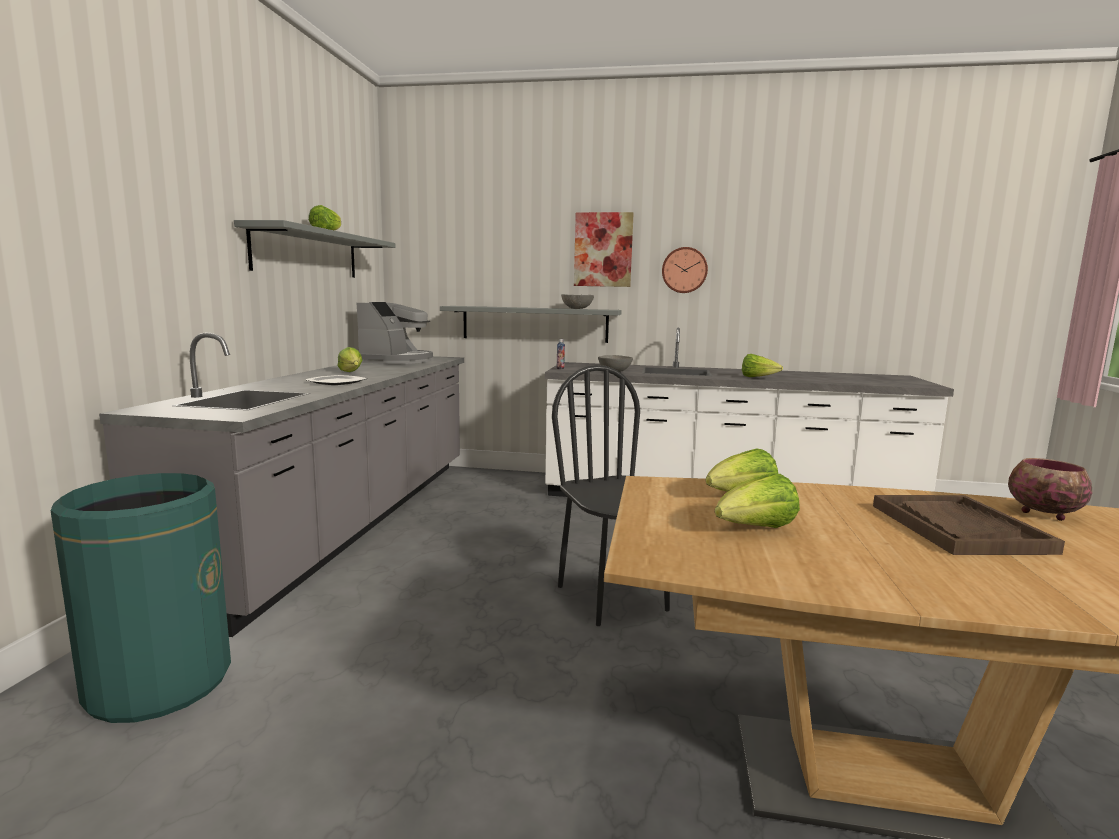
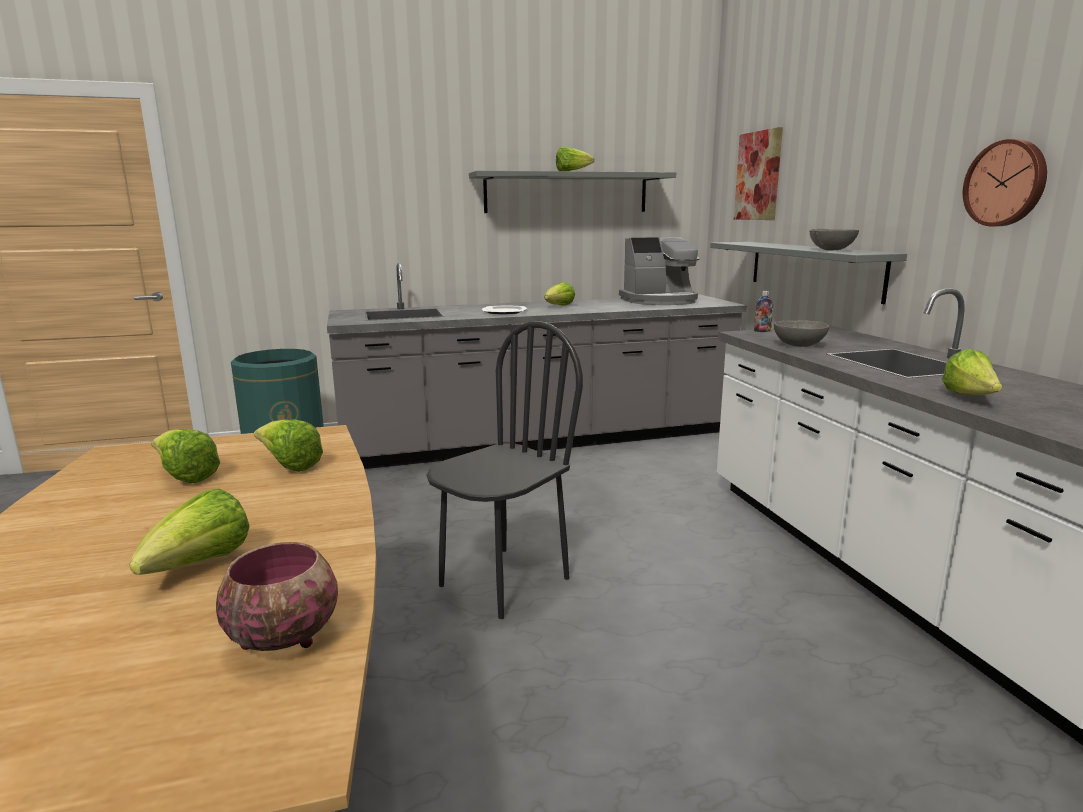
camera: 65 degrees right, 5 degrees up
(603, 250) = (896, 157): picture -> picture (758, 176)
(957, 528) = (200, 566): brown tray -> lettuce

